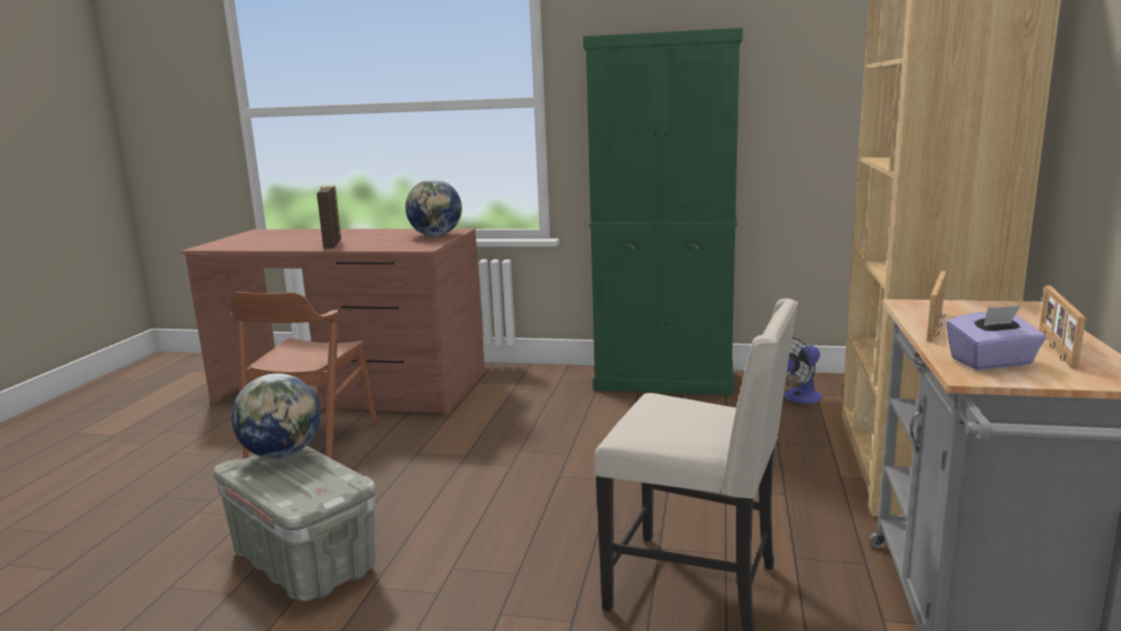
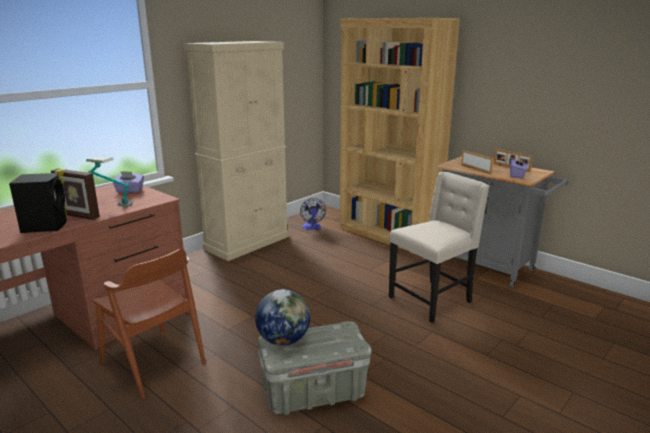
camera: 60 degrees left, 5 degrees up
(295, 245) = (45, 226): none -> black speaker
(388, 240) = (111, 202): none -> table lamp
(436, 235) = (129, 190): globe -> purple tissue box
(665, 380) = (247, 243): green cabinet -> beige cabinet

